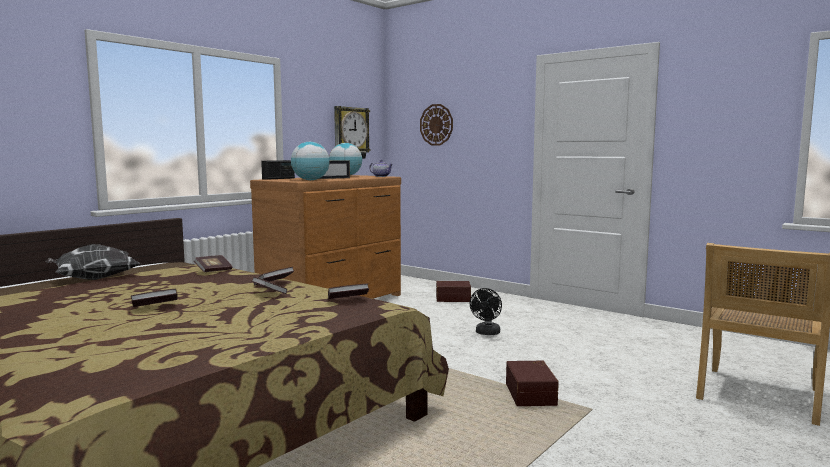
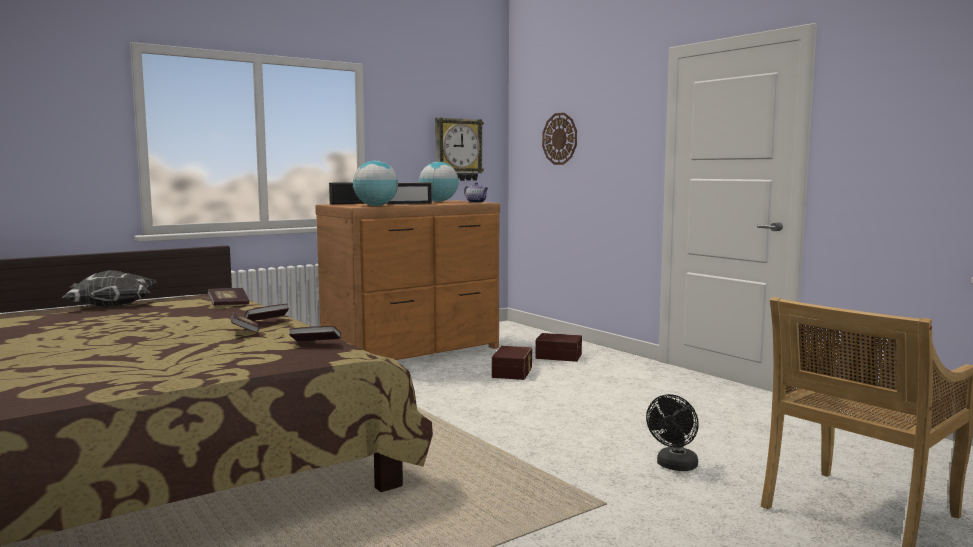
camera: 15 degrees right, 0 degrees up
(155, 307) = (116, 338): book -> none
(487, 333) = (561, 400): black fan -> black fan (674, 466)
(532, 395) = (547, 478): brown storage box -> brown storage box (513, 372)

